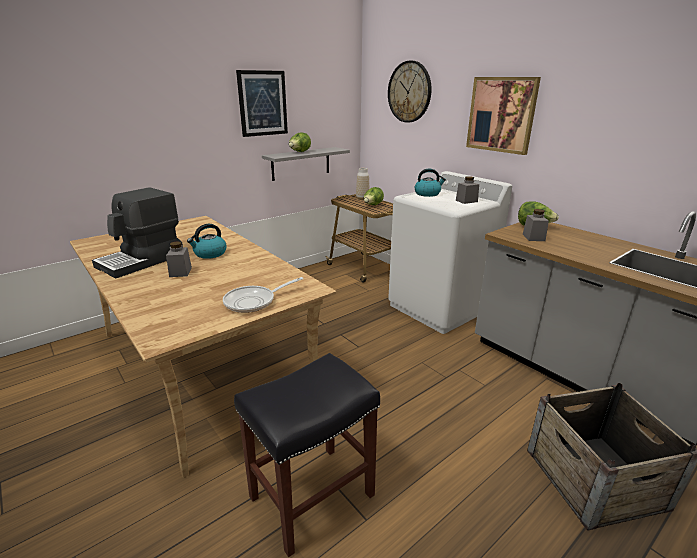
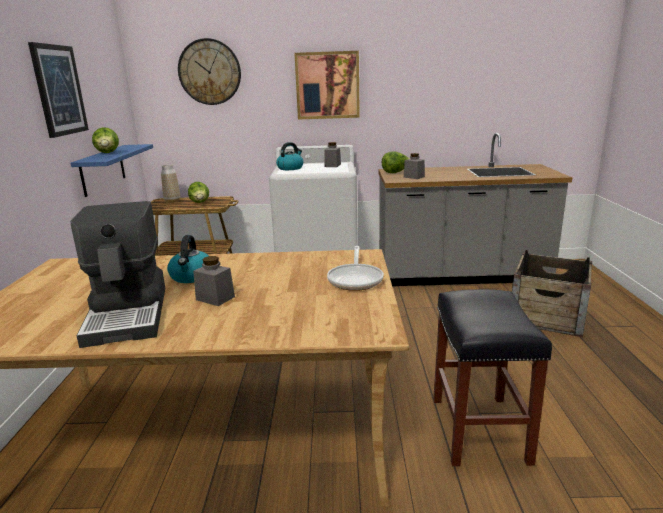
camera: 50 degrees left, 5 degrees down
(301, 163) = (103, 169): grey shelf -> blue shelf

